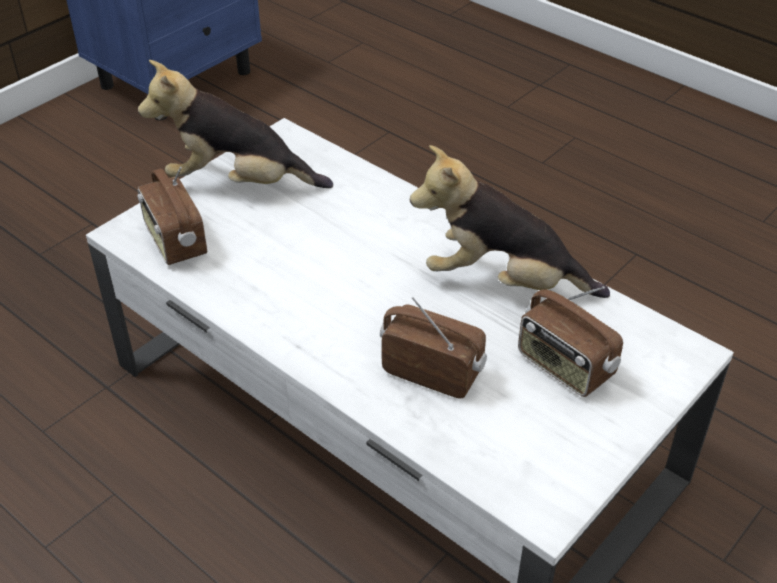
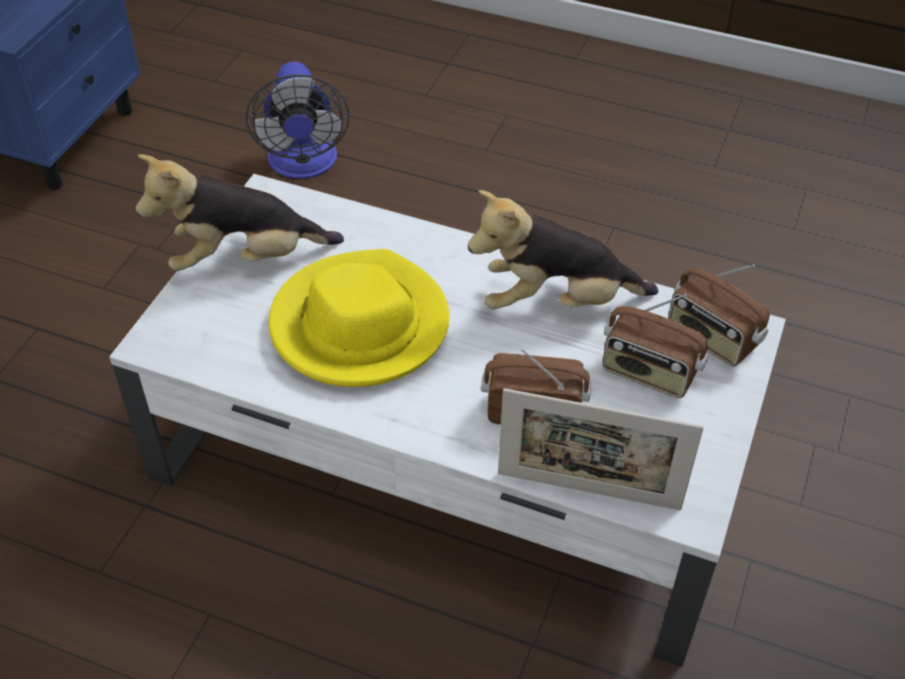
camera: 20 degrees left, 5 degrees up
(174, 242) = (211, 341): radio -> radio (711, 339)
(309, 259) = (359, 325): none -> yellow hat
(372, 142) = (303, 164): none -> fan
(450, 458) = (588, 491): none -> picture frame

